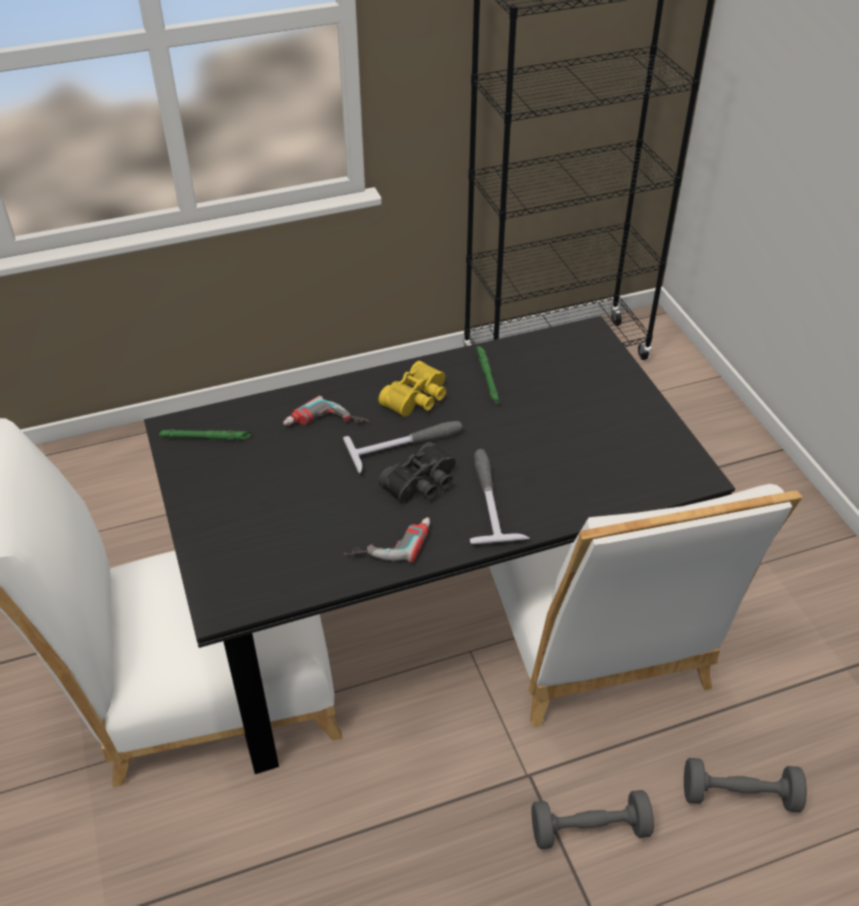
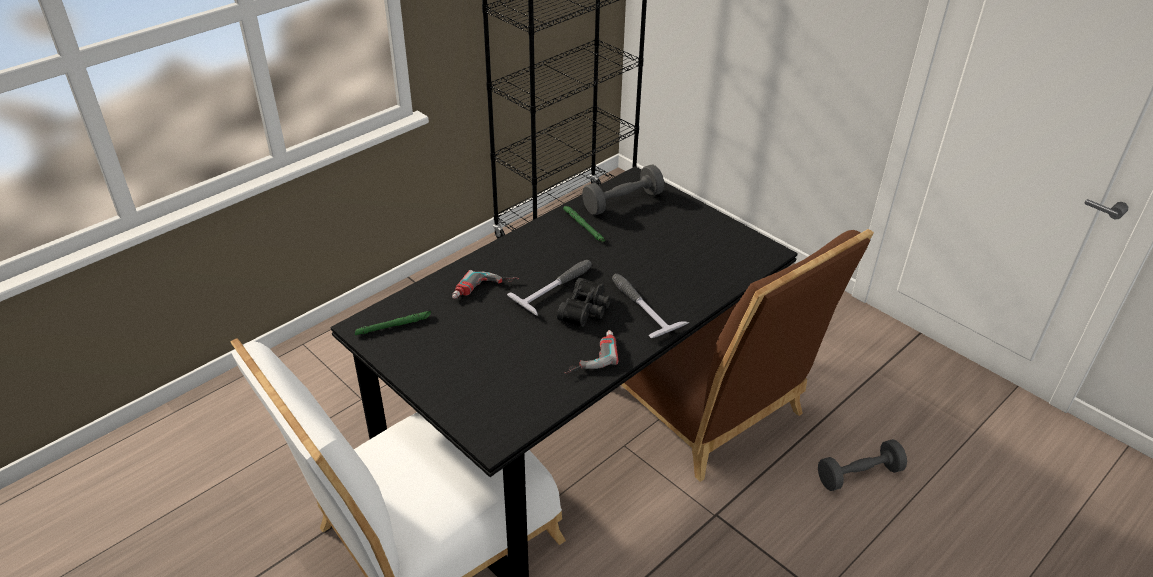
camera: 25 degrees left, 5 degrees down
(418, 399) = (543, 254): yellow binoculars -> none
(589, 829) = (777, 534): grey dumbbell -> grey dumbbell (622, 202)
(592, 636) = (704, 406): white chair -> brown chair

